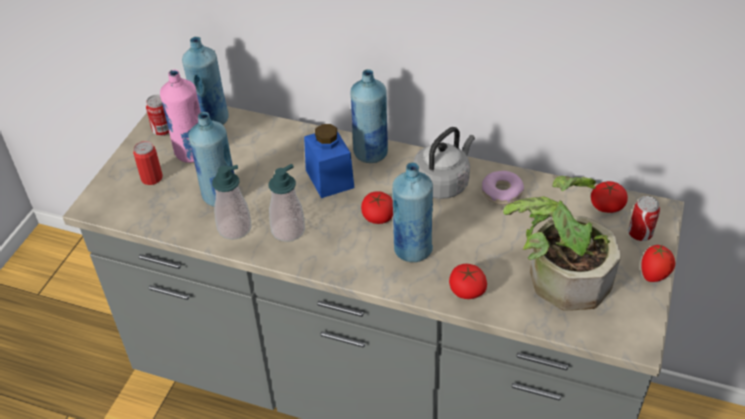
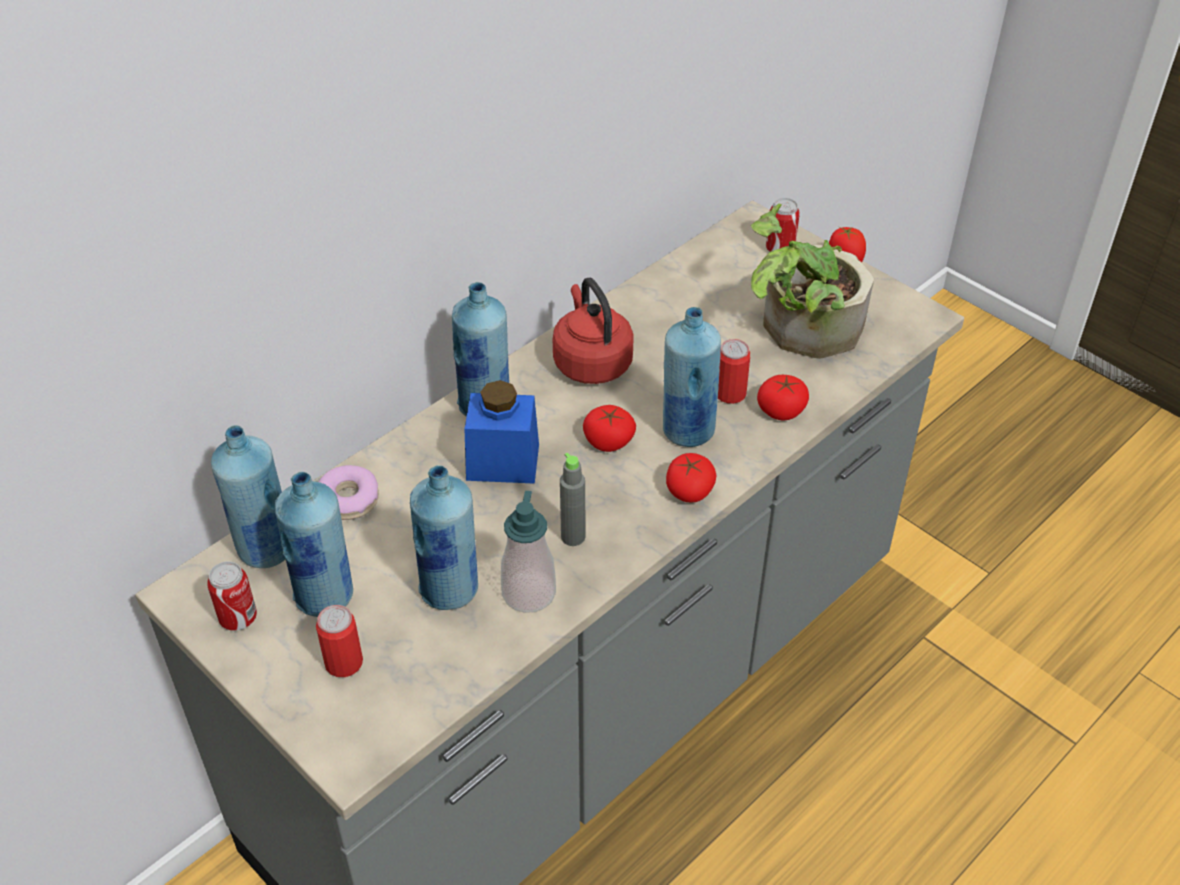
camera: 65 degrees left, 0 degrees up
(191, 153) = (325, 596): pink bottle -> blue bottle
(288, 230) = (573, 537): soap dispenser -> grey bottle
(442, 183) = (591, 362): grey kettle -> red kettle
(463, 258) = (730, 393): none -> can
(502, 192) = (644, 320): donut -> donut (349, 500)
(606, 206) = (722, 253): tomato -> tomato (689, 490)

